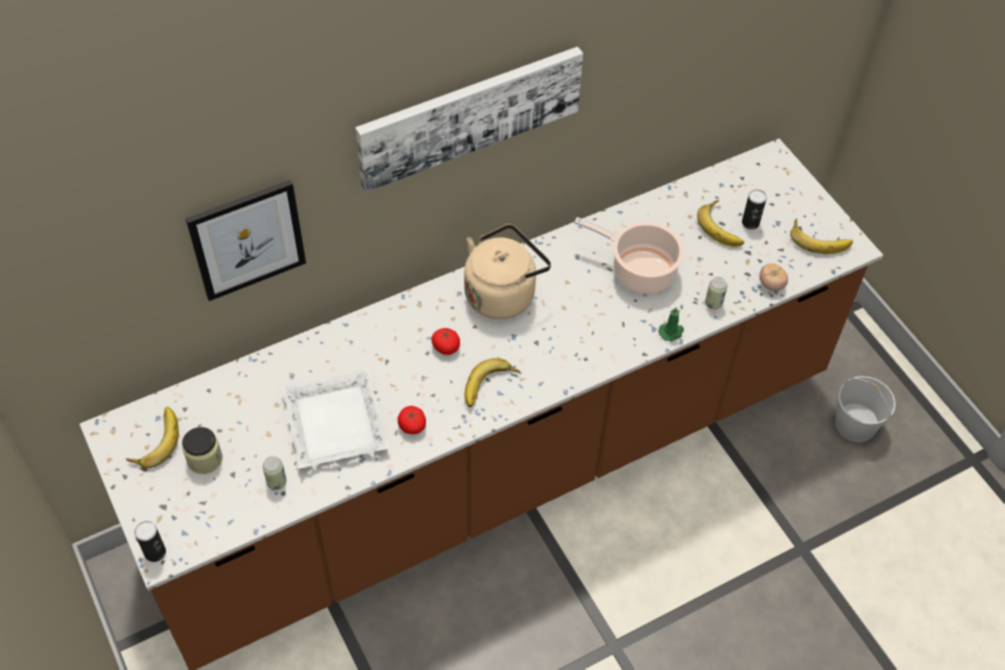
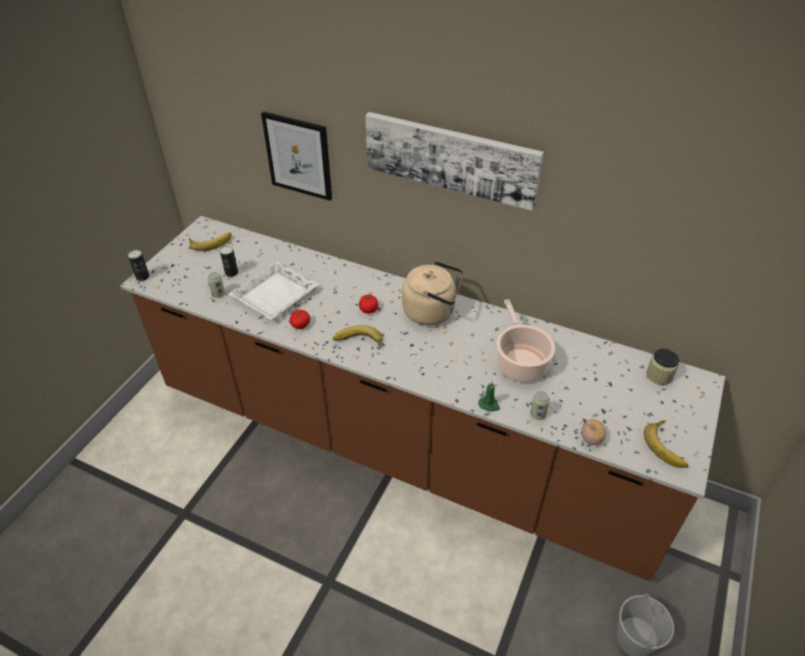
camera: 55 degrees right, 10 degrees down
(205, 459) = (212, 263): jar -> jar (659, 375)
(722, 227) = (608, 386): banana -> none
(750, 222) = (630, 399): can -> can (231, 273)

